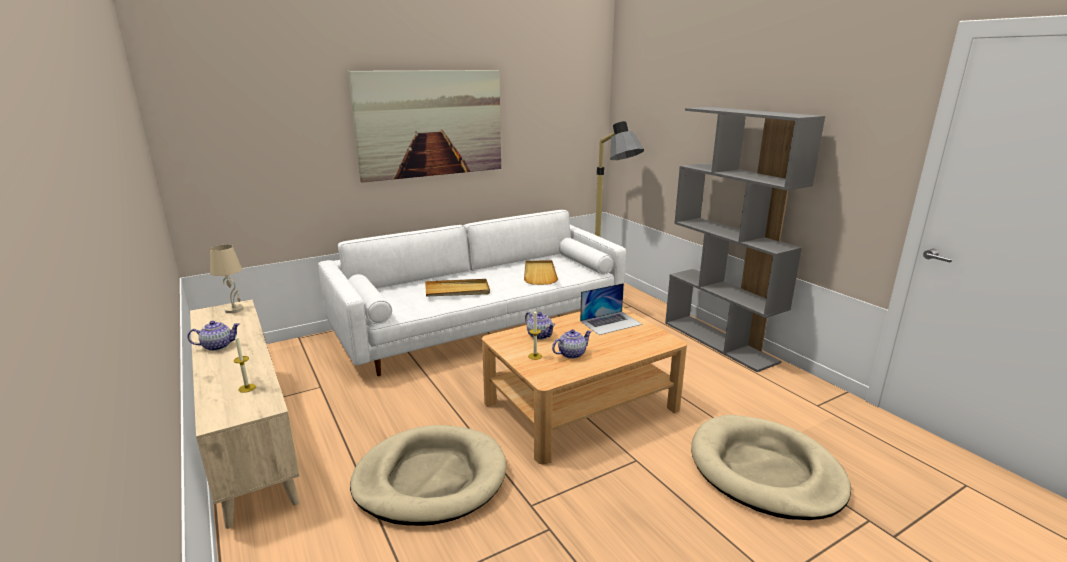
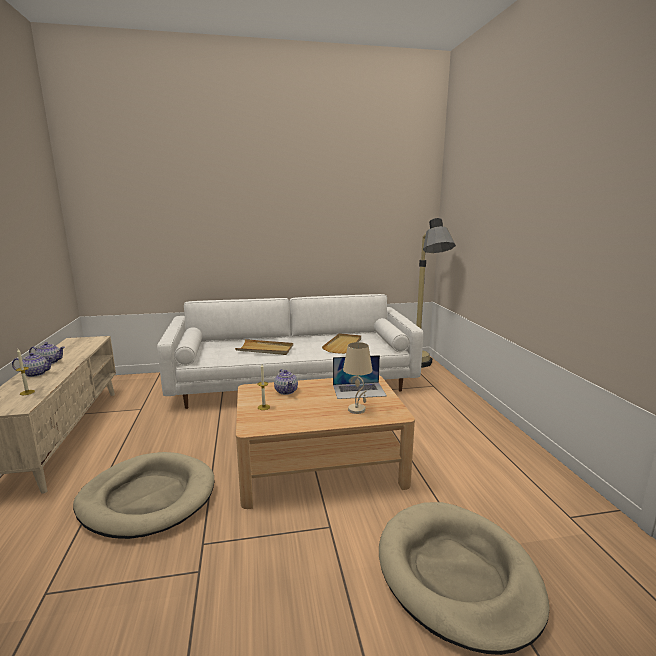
camera: 20 degrees right, 5 degrees down
(235, 309) = (91, 340): beige table lamp -> beige table lamp (357, 409)
(430, 124) = (271, 216): picture -> none
(571, 354) = (296, 411): teapot -> teapot (35, 374)
(720, 342) = (499, 431): grey bookcase -> none

